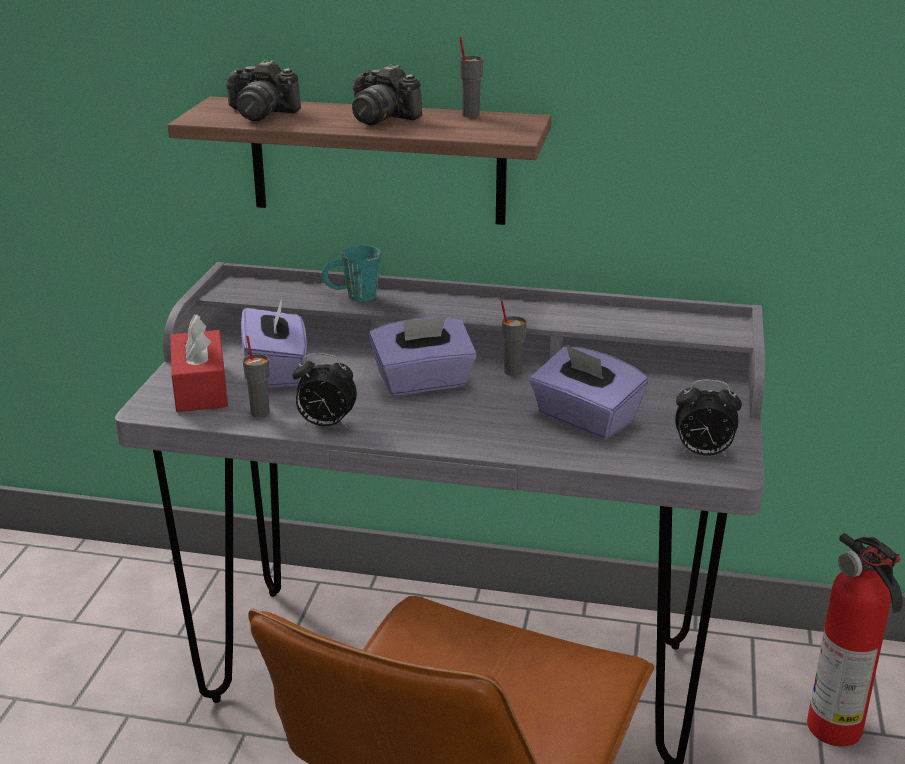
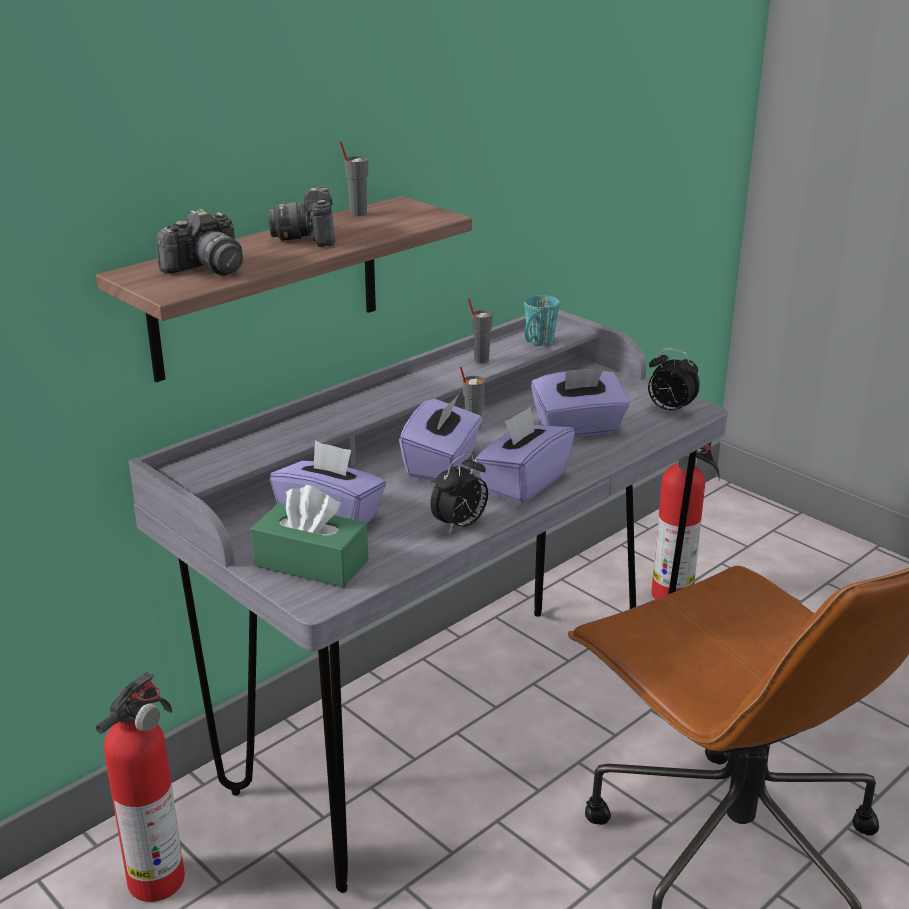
camera: 55 degrees left, 0 degrees up
(162, 605) = (159, 877): none -> fire extinguisher
(200, 388) = (311, 563): red tissue box -> green tissue box
(260, 412) = (399, 547): grey cup -> grey cup (480, 359)
(352, 296) = (302, 428): turquoise mug -> turquoise mug (537, 343)
(381, 118) = (309, 237): camera -> camera turned 105 degrees clockwise
(438, 427) = (523, 482): none -> purple tissue box
(702, 453) = (669, 410): alarm clock -> alarm clock turned 75 degrees clockwise

